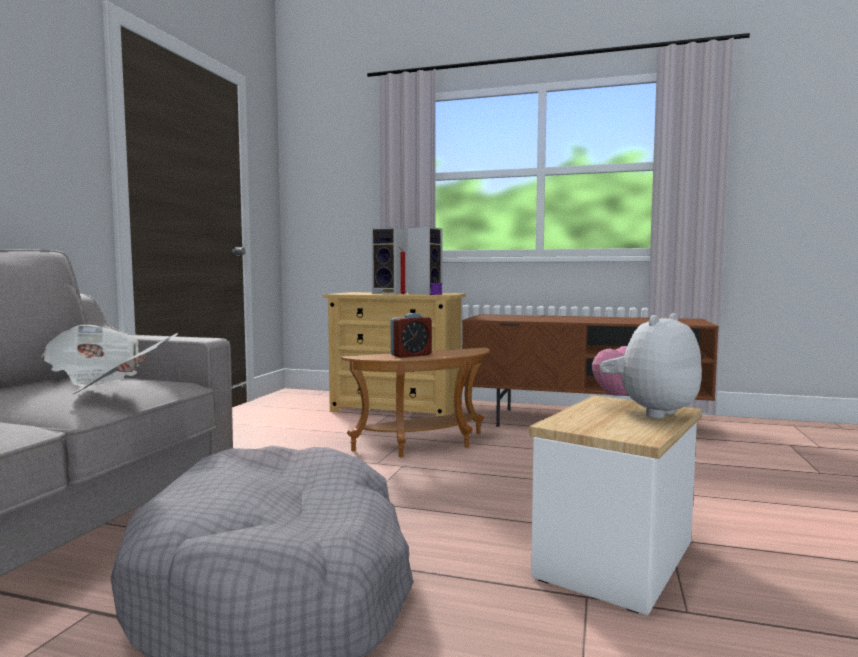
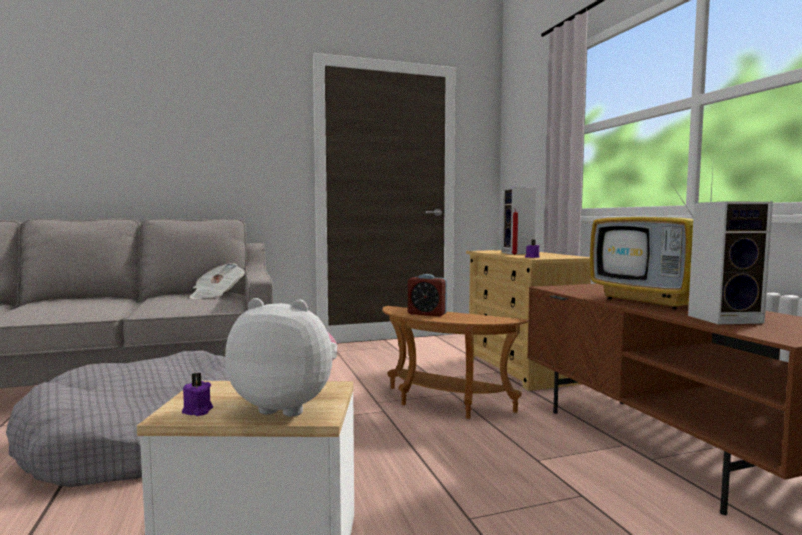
camera: 55 degrees right, 0 degrees up
(125, 391) = (185, 304): newspaper -> none
(425, 293) = (544, 255): speaker -> speaker (726, 319)
(575, 319) = (656, 302): none -> television
(637, 430) = (197, 411): none -> purple candle

